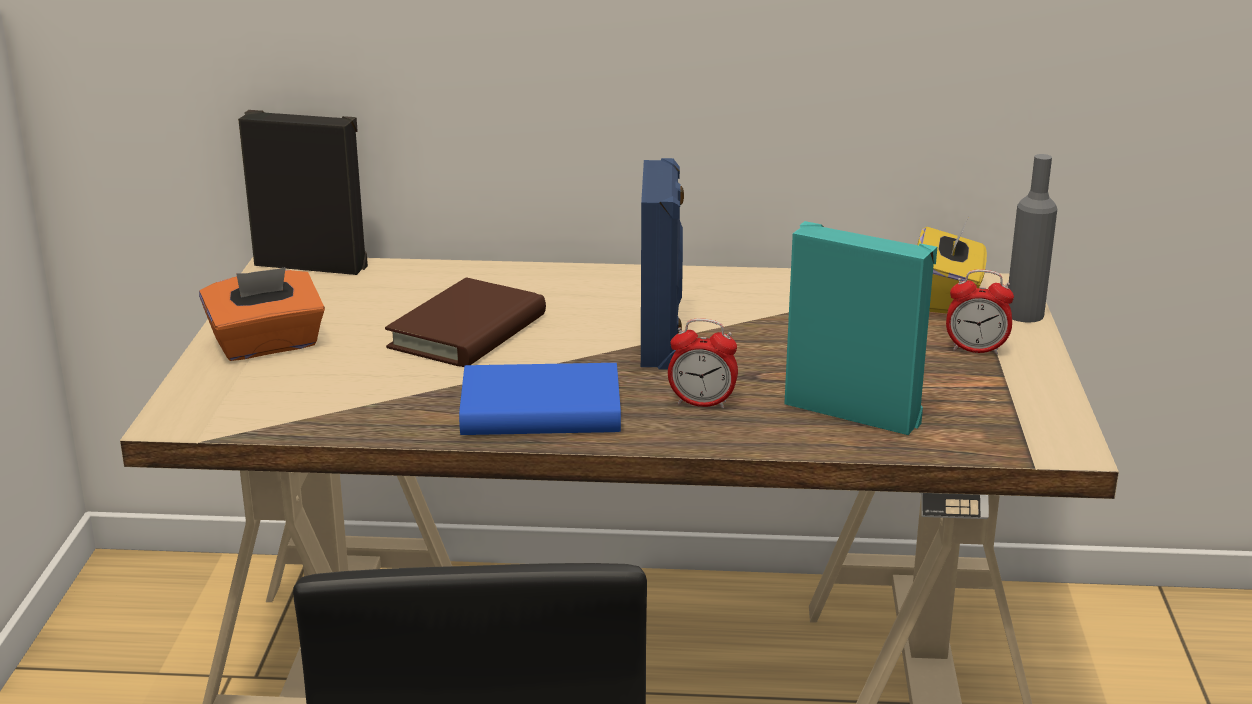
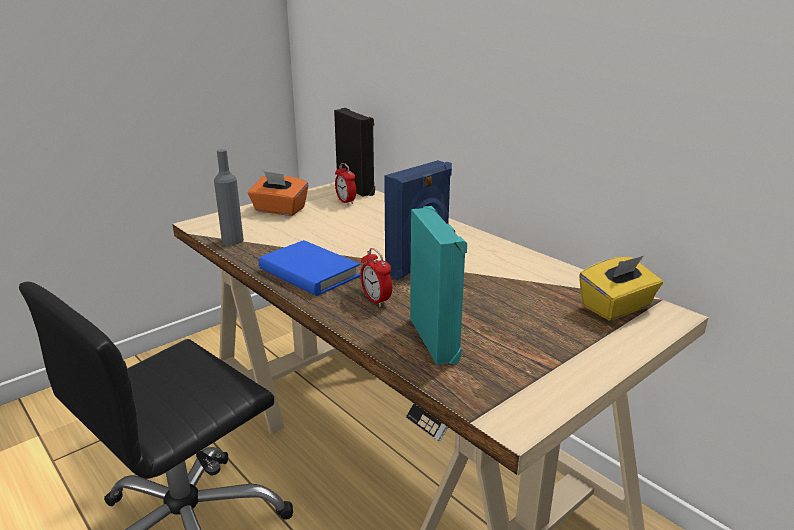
camera: 45 degrees right, 0 degrees up
(468, 331) = (353, 231): brown book -> none
(976, 350) = (575, 341): alarm clock -> alarm clock (346, 202)
(1024, 314) = (651, 336): grey bottle -> grey bottle (232, 240)

